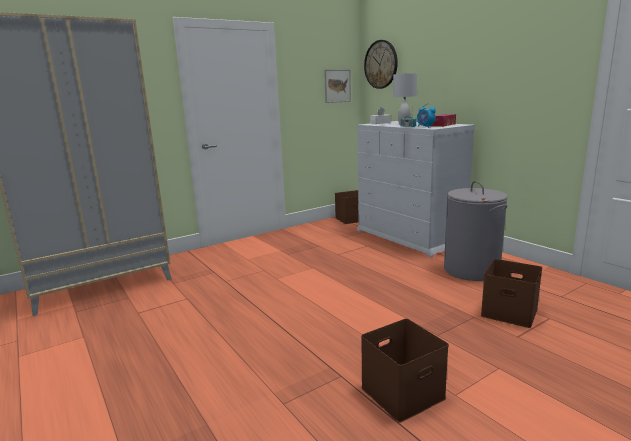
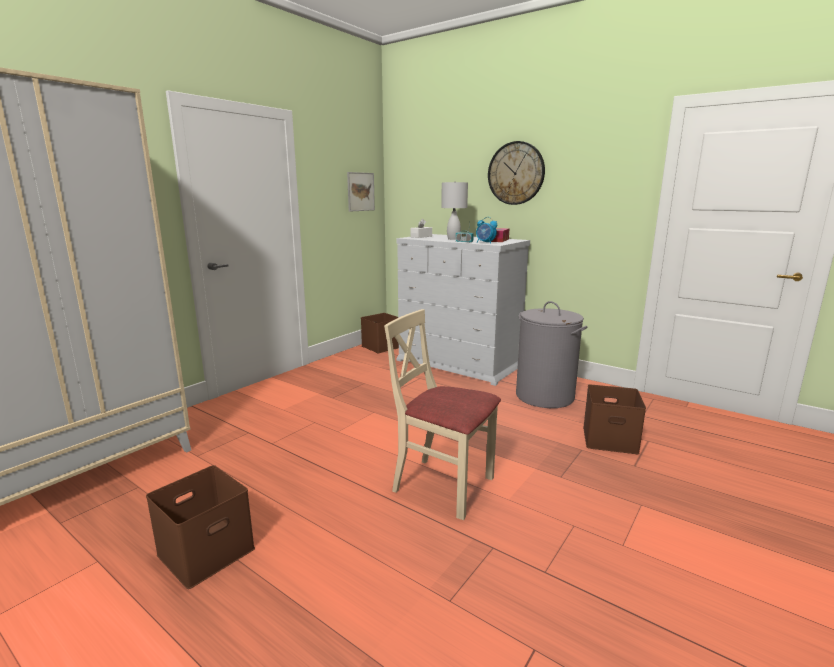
camera: 20 degrees left, 0 degrees up
(332, 326) = (443, 485): none -> beige chair
(381, 64) = (410, 169): wall clock -> wall clock (516, 173)
(402, 394) = (572, 556): brown storage box -> brown storage box (205, 553)

